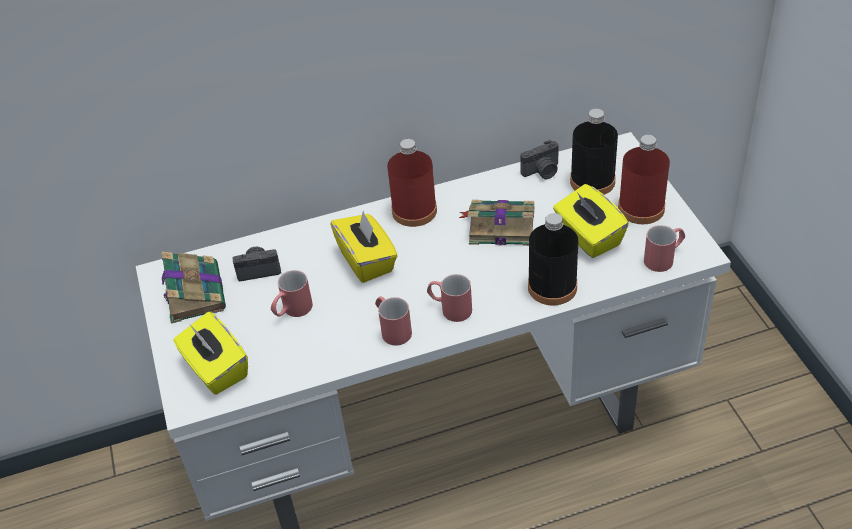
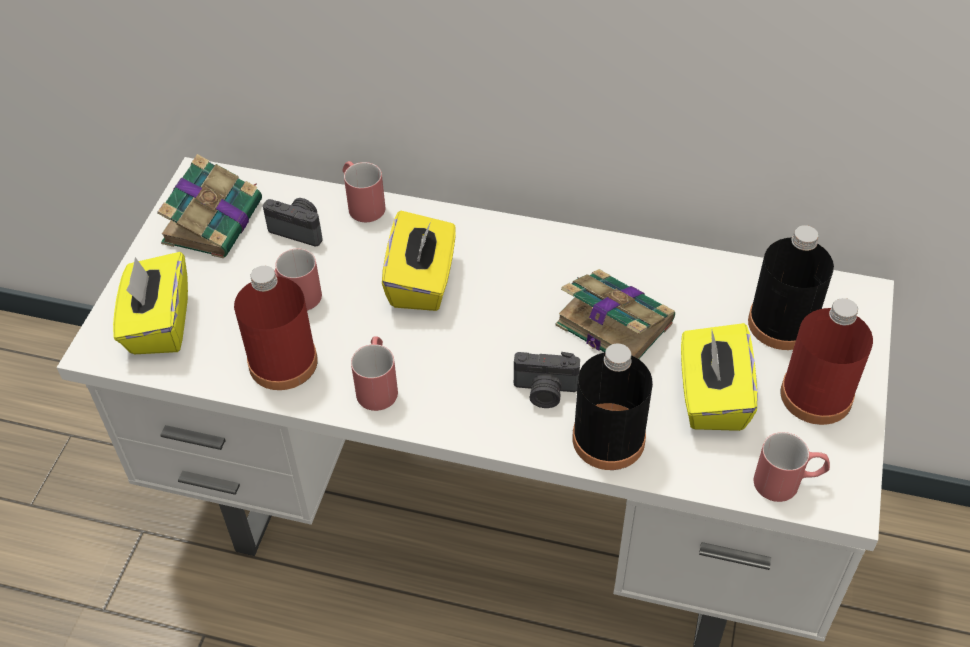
camera: 30 degrees right, 5 degrees up
(414, 211) = (528, 247): red bottle -> red bottle (283, 362)
(450, 308) = (463, 396): red mug -> red mug (362, 203)
(542, 172) = (727, 276): camera -> camera (545, 392)

